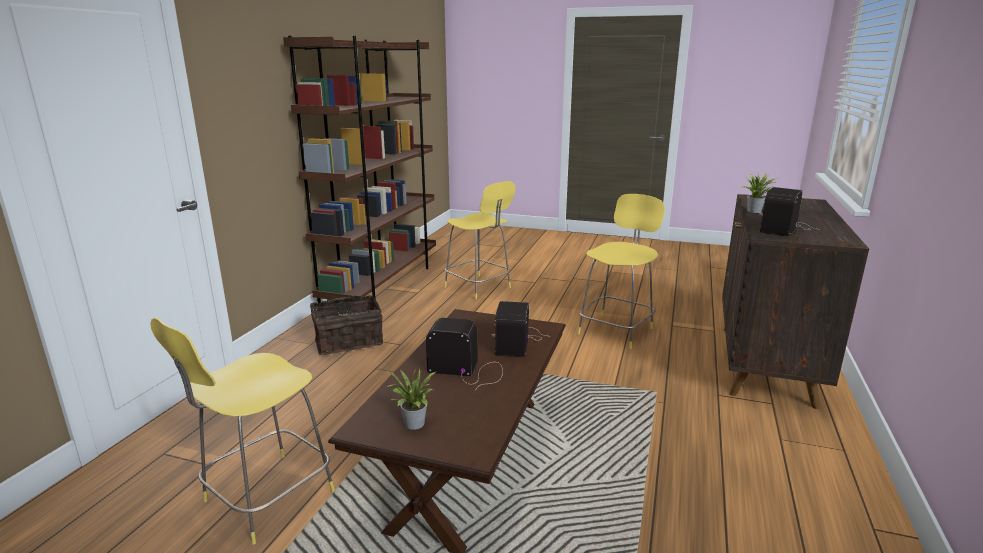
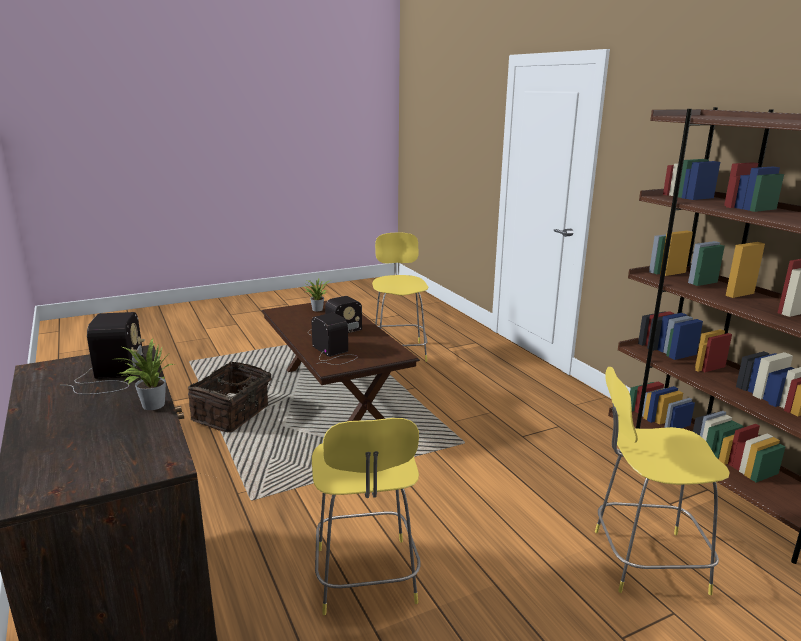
camera: 135 degrees right, 0 degrees up
(348, 341) = (560, 419): basket -> basket (233, 414)

